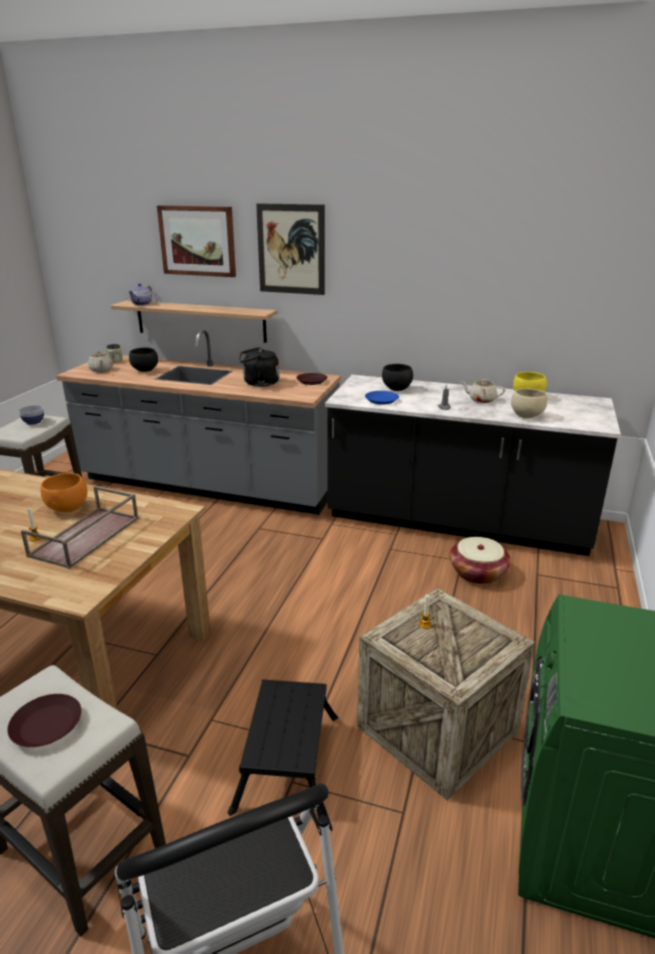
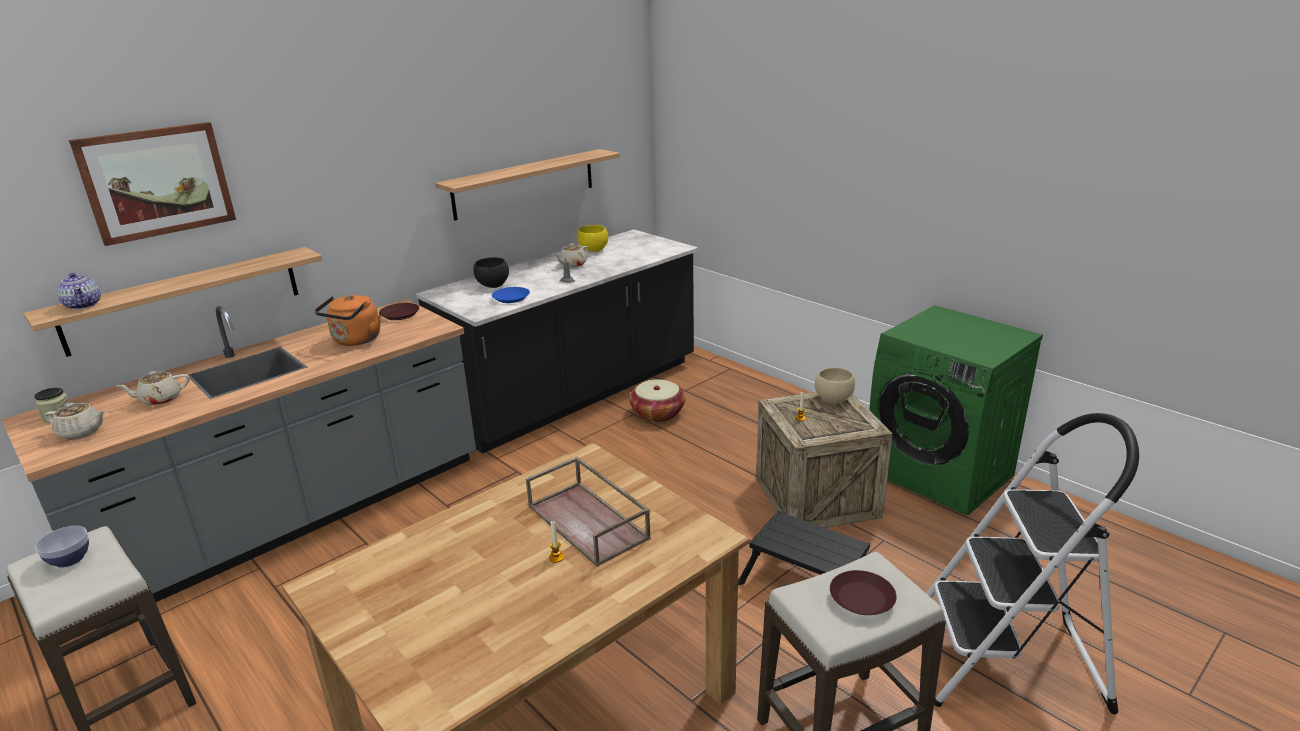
camera: 60 degrees left, 0 degrees up
(68, 508) = (503, 528): orange bowl -> none
(146, 370) = (160, 399): black bowl -> beige teapot
(259, 383) = (355, 340): black kettle -> orange kettle
(291, 249) = (310, 163): picture -> none
(480, 312) = (525, 183): none -> shelf
(526, 416) = (628, 261): beige bowl -> beige bowl (832, 399)

